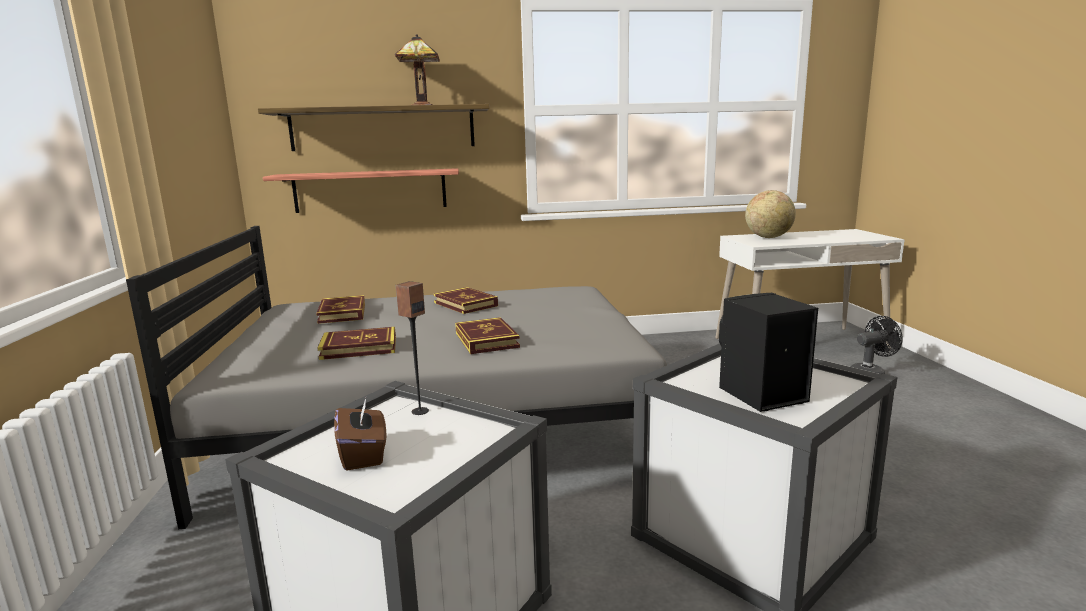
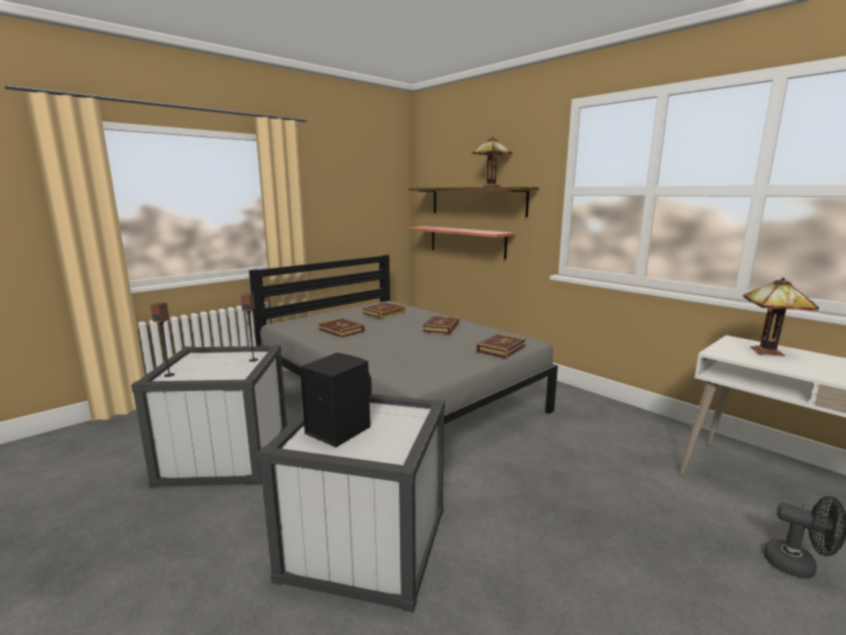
camera: 55 degrees right, 0 degrees up
(363, 454) = (202, 364): brown tissue box -> none
(374, 492) = (169, 375): none -> speaker
(486, 340) = (384, 348): book -> book (501, 348)
(768, 237) = (769, 351): globe -> table lamp

